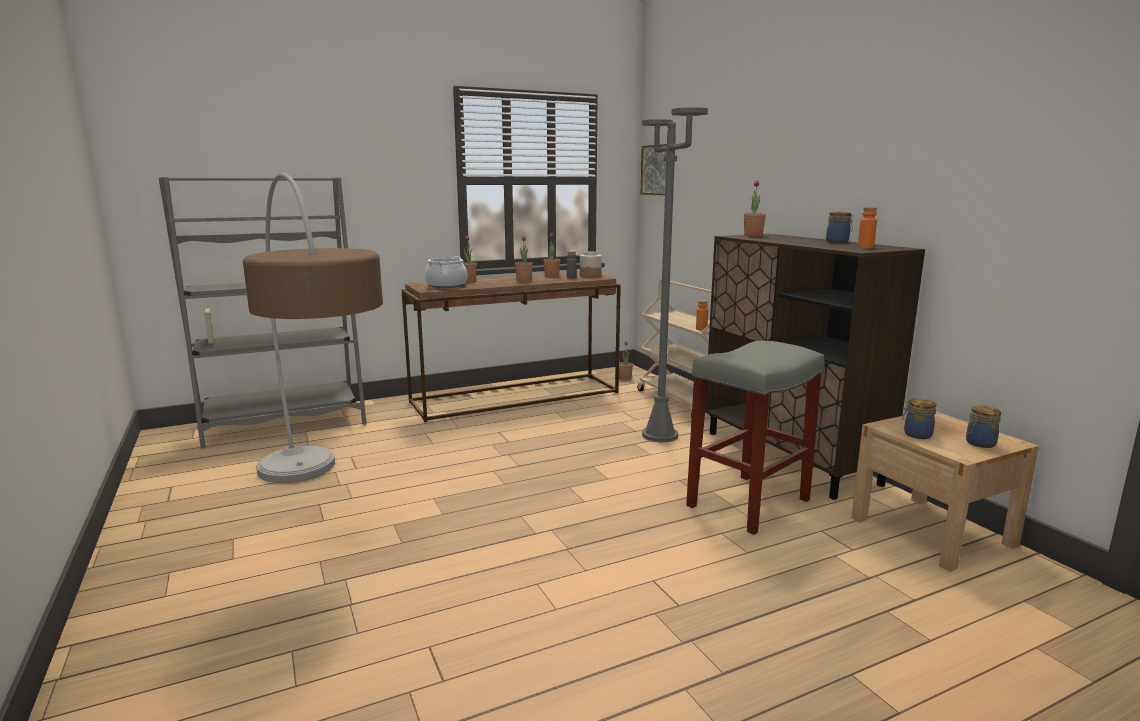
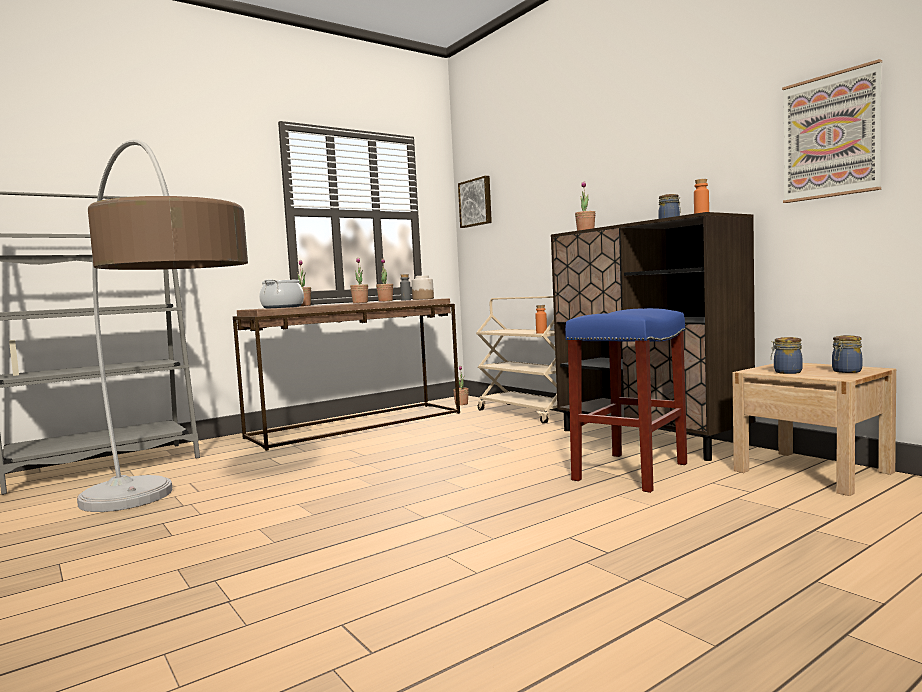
camera: 10 degrees left, 10 degrees down
(660, 435) = (516, 436): grey floor lamp -> none
(748, 502) = (630, 471): grey stool -> blue stool
(1018, 180) = (830, 136): none -> picture

